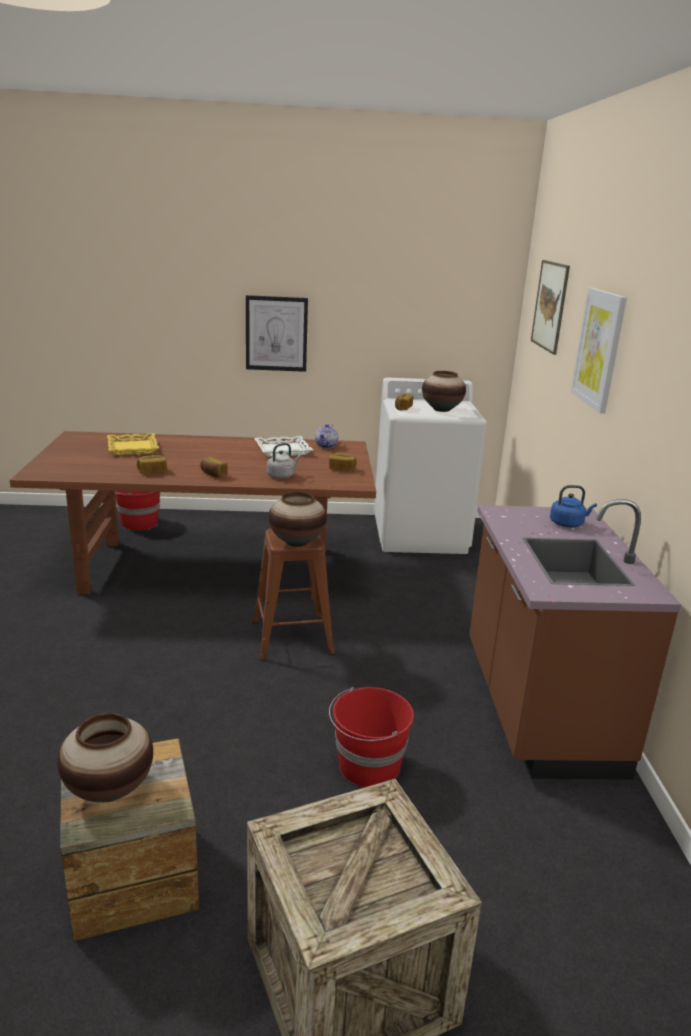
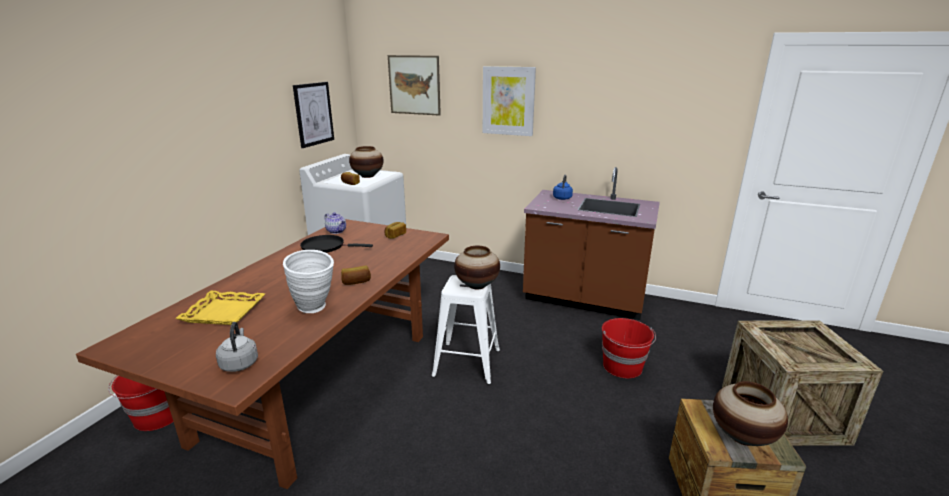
camera: 65 degrees left, 0 degrees up
(152, 471) = (315, 309): bread -> white vase
(276, 333) = (211, 153): picture -> picture (313, 114)
(282, 475) = (388, 256): grey kettle -> grey kettle (239, 363)
(283, 450) = (326, 247): white tray -> black frying pan
(293, 637) = (468, 362): brown stool -> white stool

